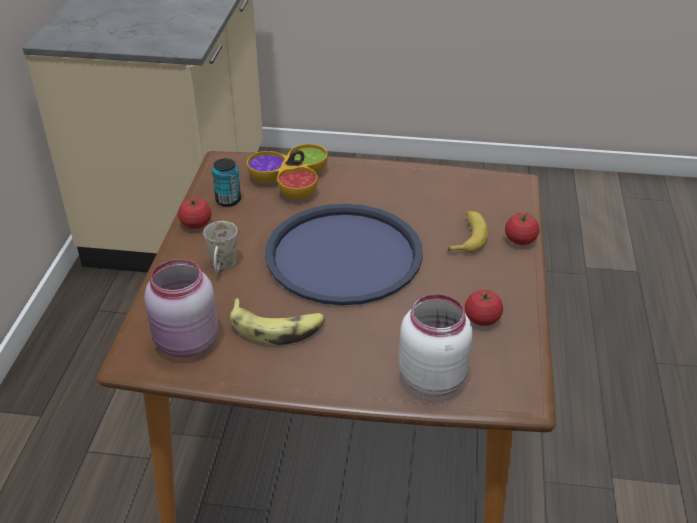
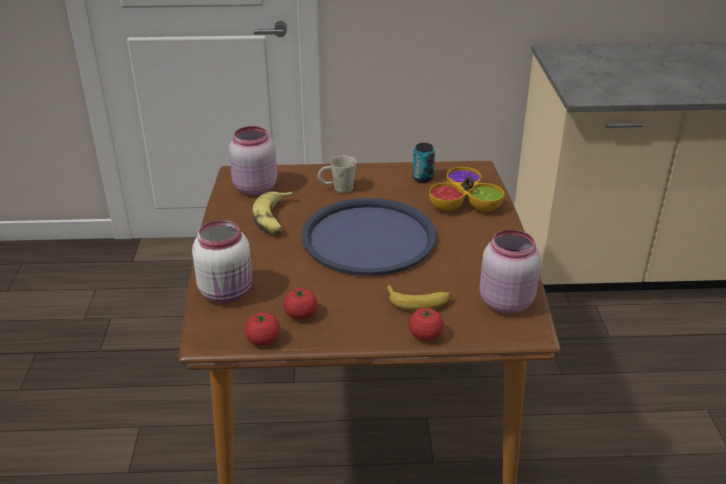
camera: 80 degrees right, 5 degrees down
(196, 224) = (385, 170): tomato -> tomato (263, 340)
(472, 188) = (505, 301): none -> pink jar

